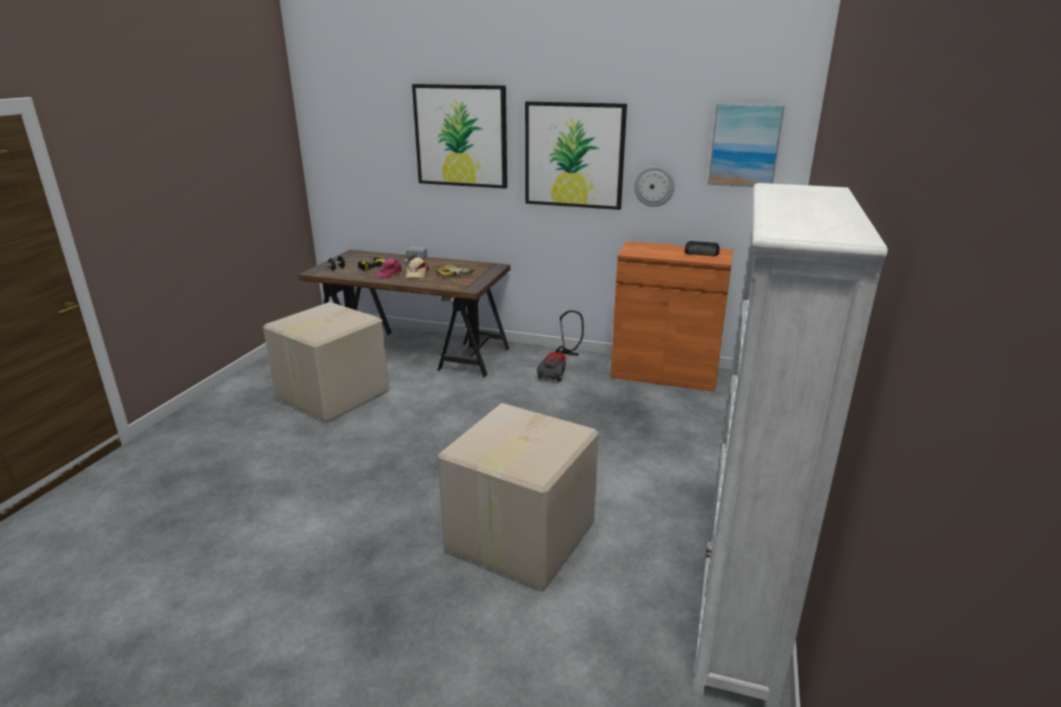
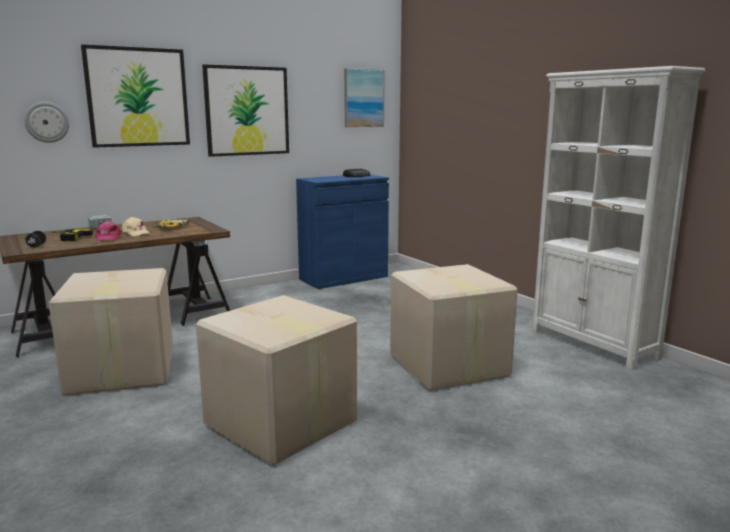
camera: 50 degrees left, 10 degrees down
(307, 503) = (280, 424): none -> cardboard box
(559, 370) = (276, 296): vacuum cleaner -> none
(654, 186) = (309, 132): wall clock -> wall clock (47, 122)
(664, 373) = (343, 278): orange cabinet -> blue cabinet

